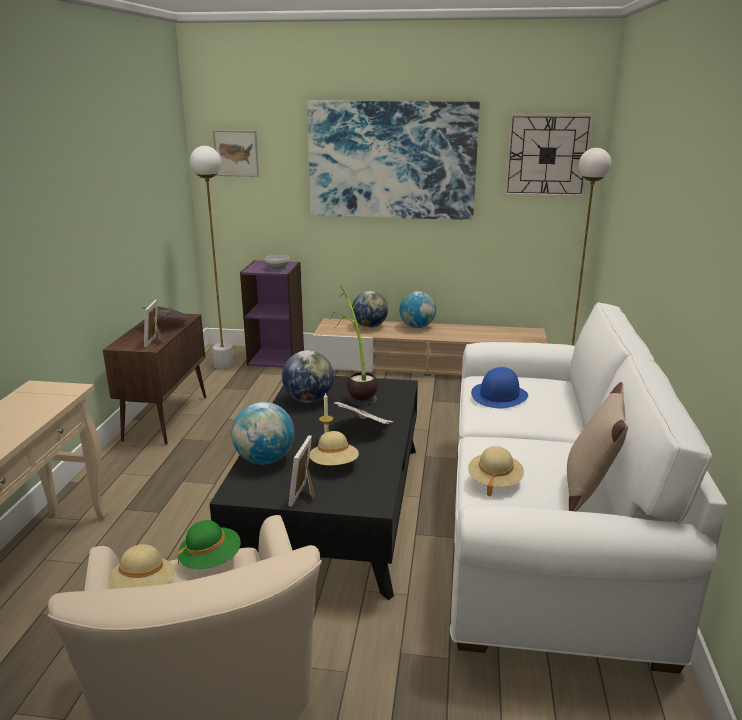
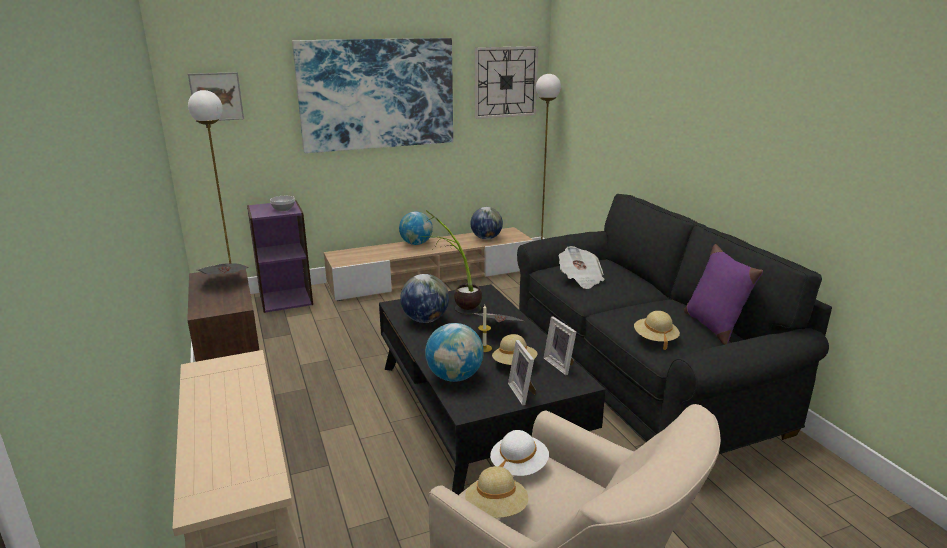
camera: 30 degrees left, 0 degrees up
(156, 341) = (237, 300): picture frame -> picture frame (561, 365)
(210, 560) = (519, 466): green hat -> white hat
(370, 326) = (375, 251): globe -> globe (486, 238)
(499, 395) = (580, 279): blue hat -> newspaper
(544, 531) = (639, 376): white sofa -> black sofa
(589, 488) = (713, 326): beige pillow -> purple pillow

